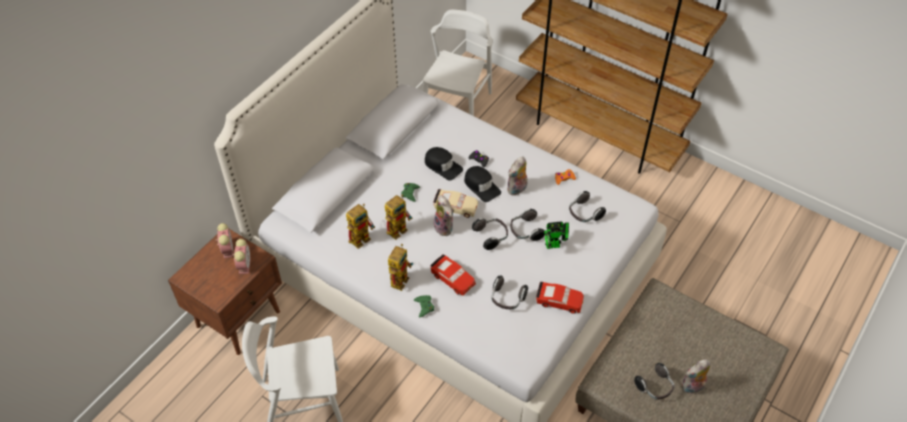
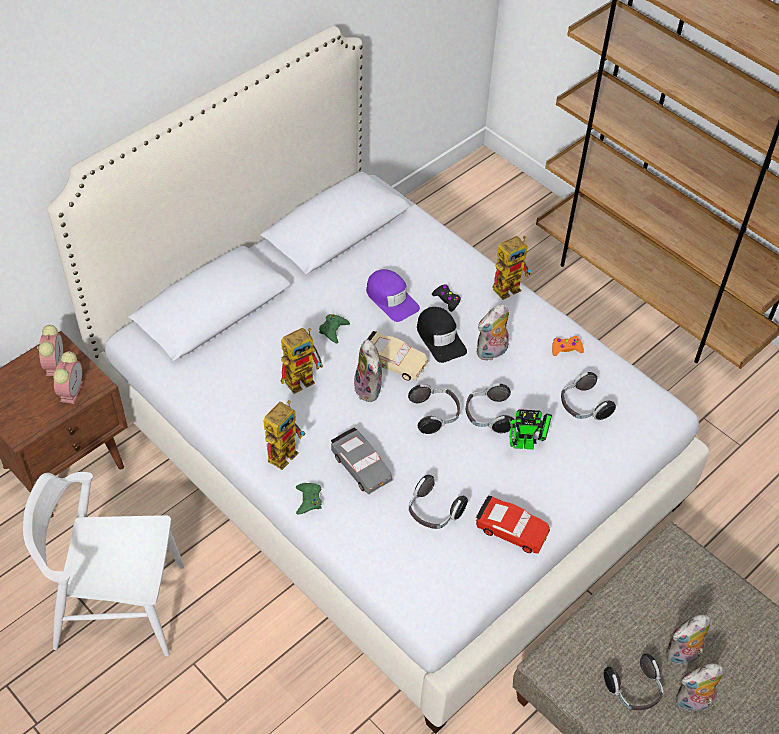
camera: 10 degrees right, 0 degrees up
(362, 237) = (247, 381): toy robot -> toy robot (510, 286)
(442, 166) = (391, 299): black cap -> purple cap
(453, 278) = (361, 466): red toy car -> grey toy car
(457, 106) = (451, 221): white chair -> none
(679, 360) = (682, 655): none -> plush toy

